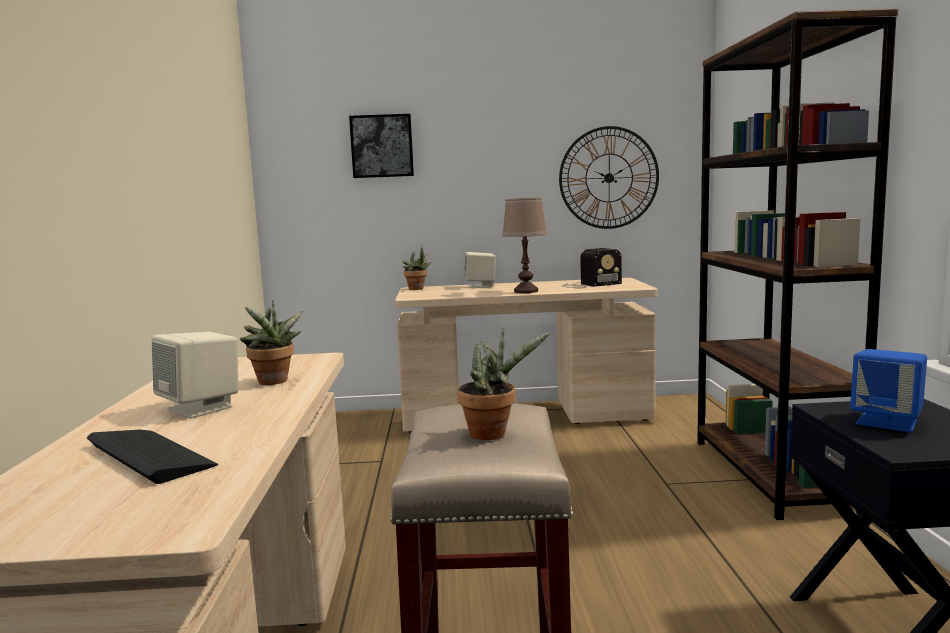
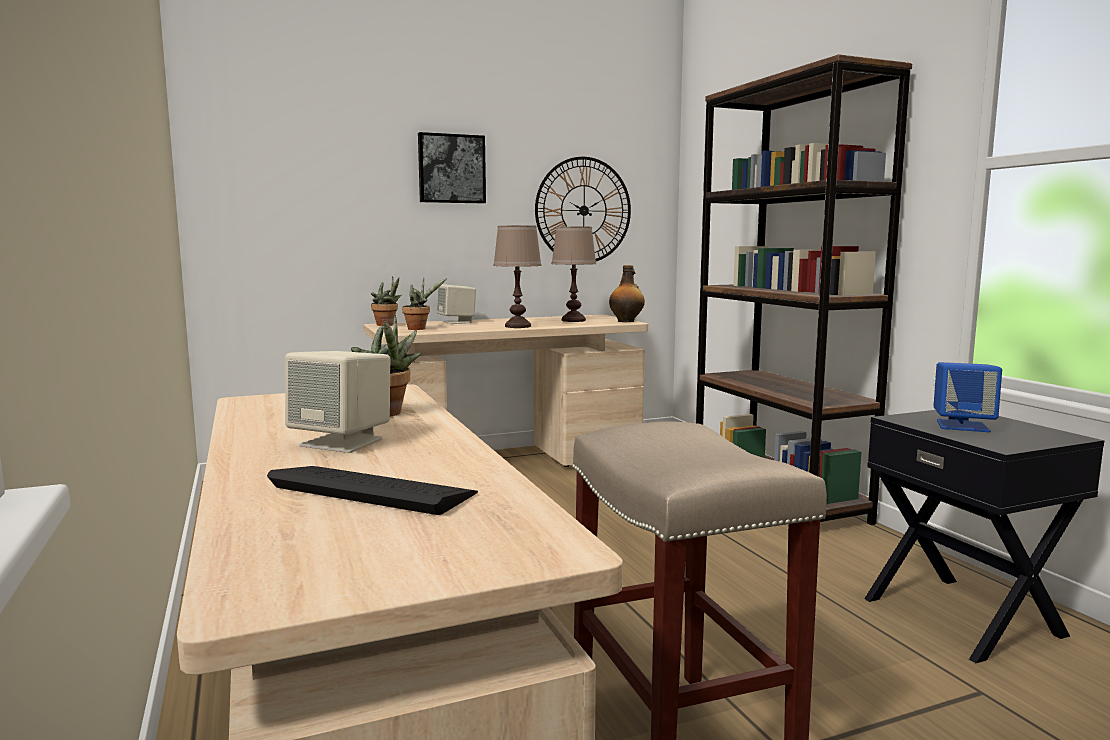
camera: 20 degrees left, 0 degrees up
(382, 146) = (342, 159): picture -> picture (451, 169)
(493, 433) = (700, 447): potted plant -> potted plant (419, 329)
(588, 285) = (573, 320): radio -> brown table lamp
(638, 286) = (626, 321): none -> bottle

